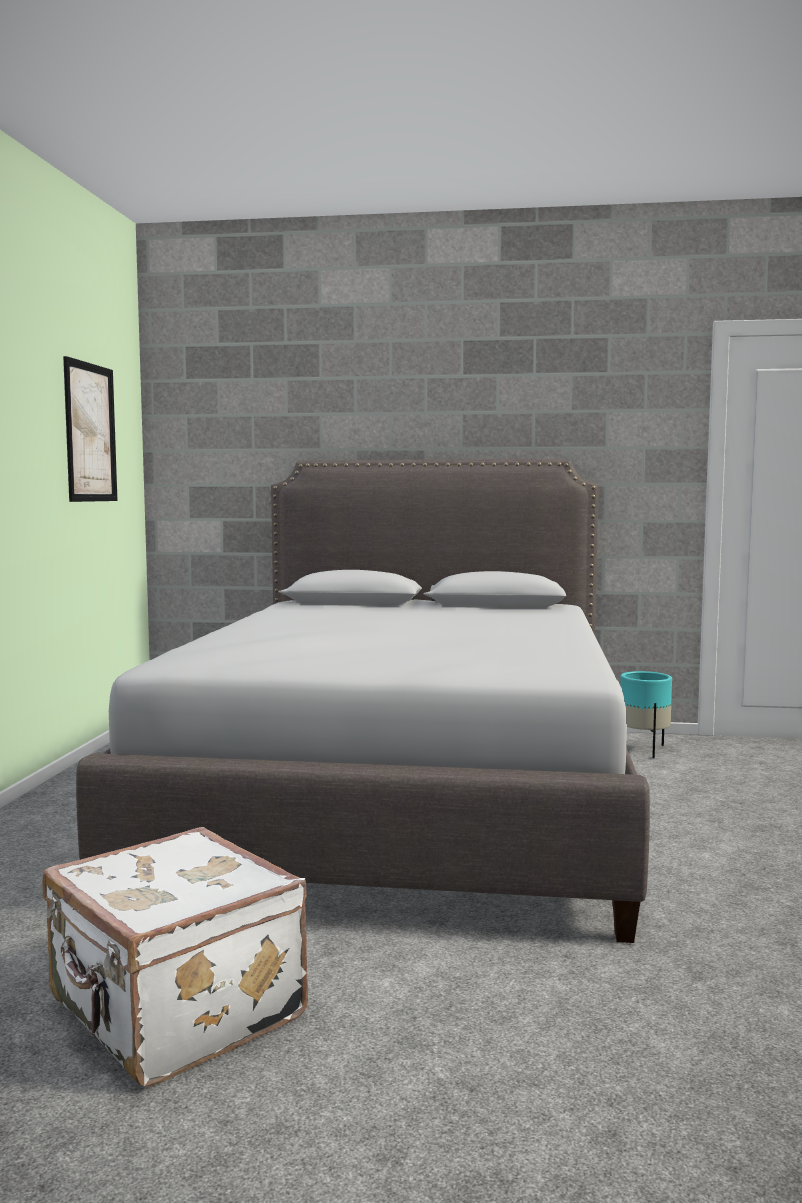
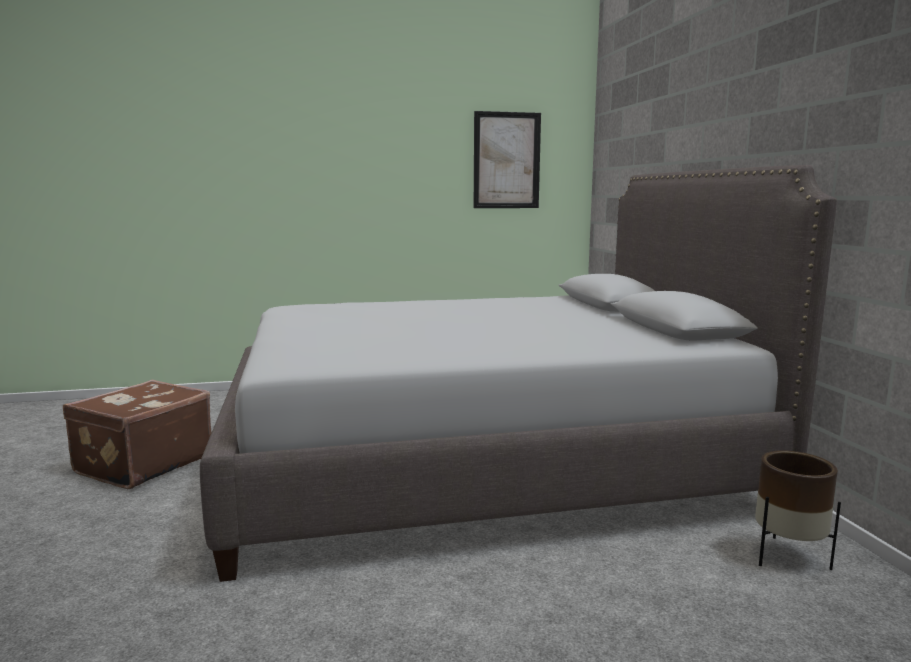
camera: 70 degrees right, 5 degrees up
(174, 1012) = (142, 464): white suitcase -> brown suitcase
(644, 750) = (788, 557): turquoise planter -> brown planter

